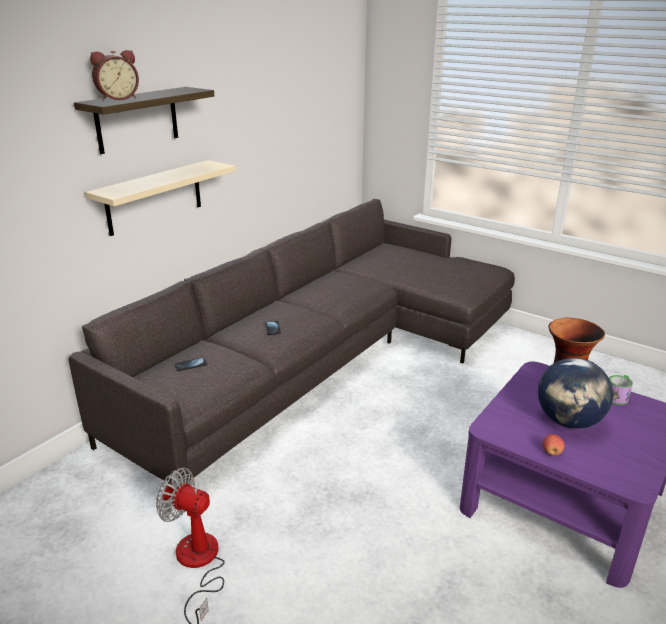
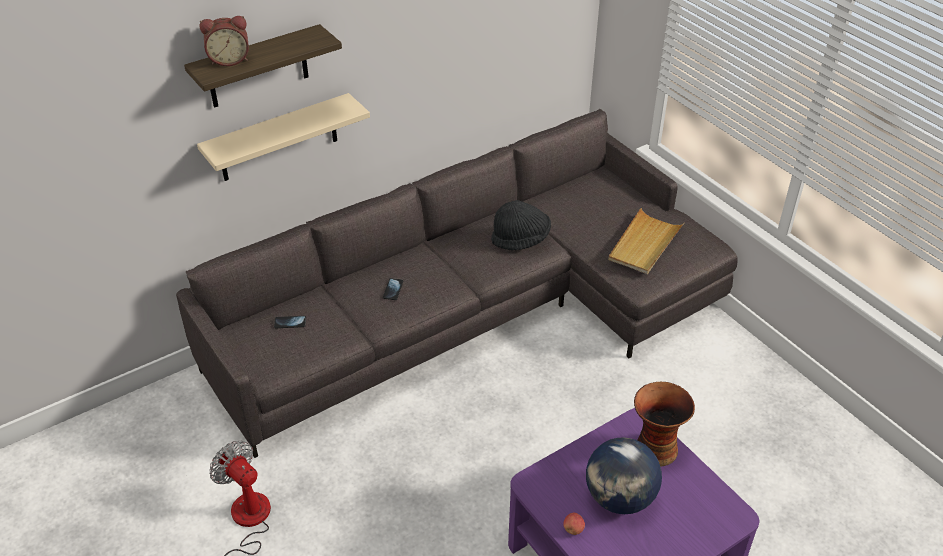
camera: 20 degrees right, 15 degrees up
(356, 284) = (520, 239): none -> black hat
(449, 273) = (644, 244): none -> beige tray
(618, 397) = (699, 482): mug -> none

